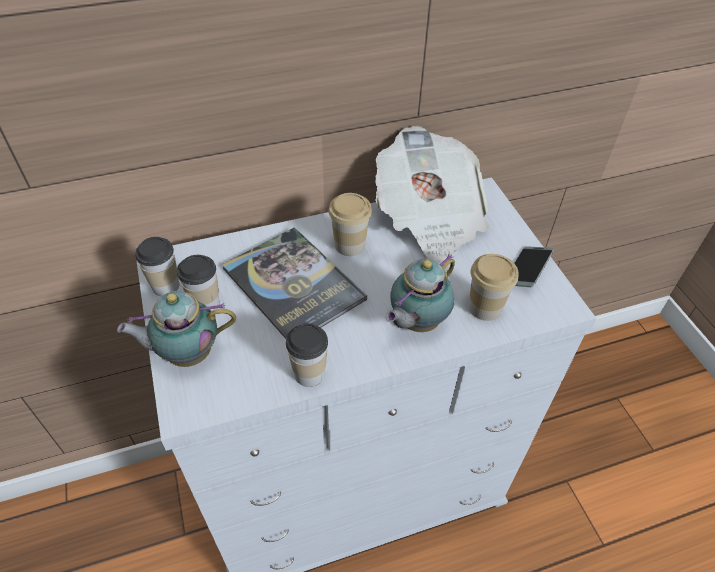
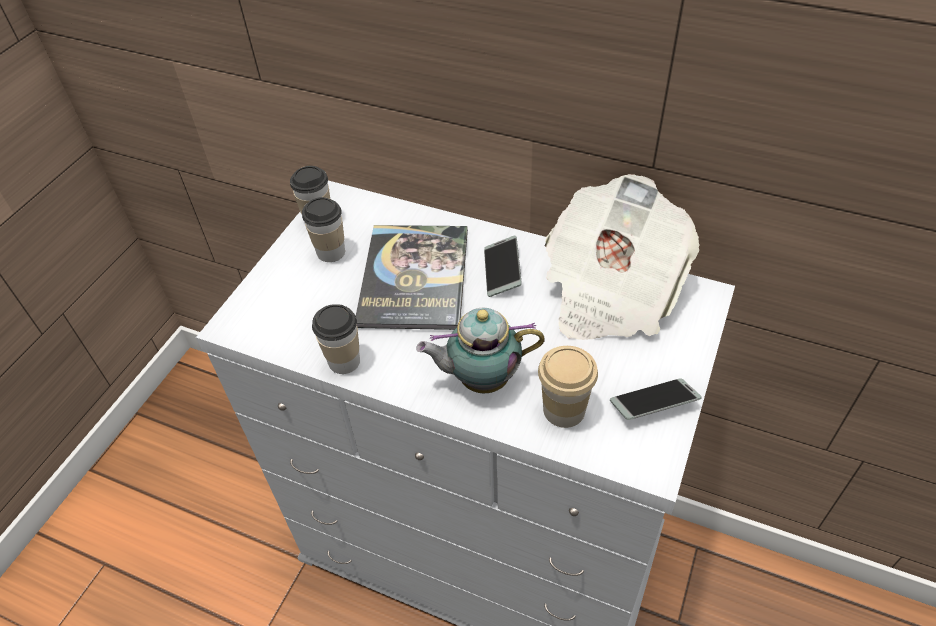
camera: 45 degrees right, 0 degrees up
(186, 354) = (276, 283): teapot -> none
(349, 245) = (502, 271): cup -> phone

